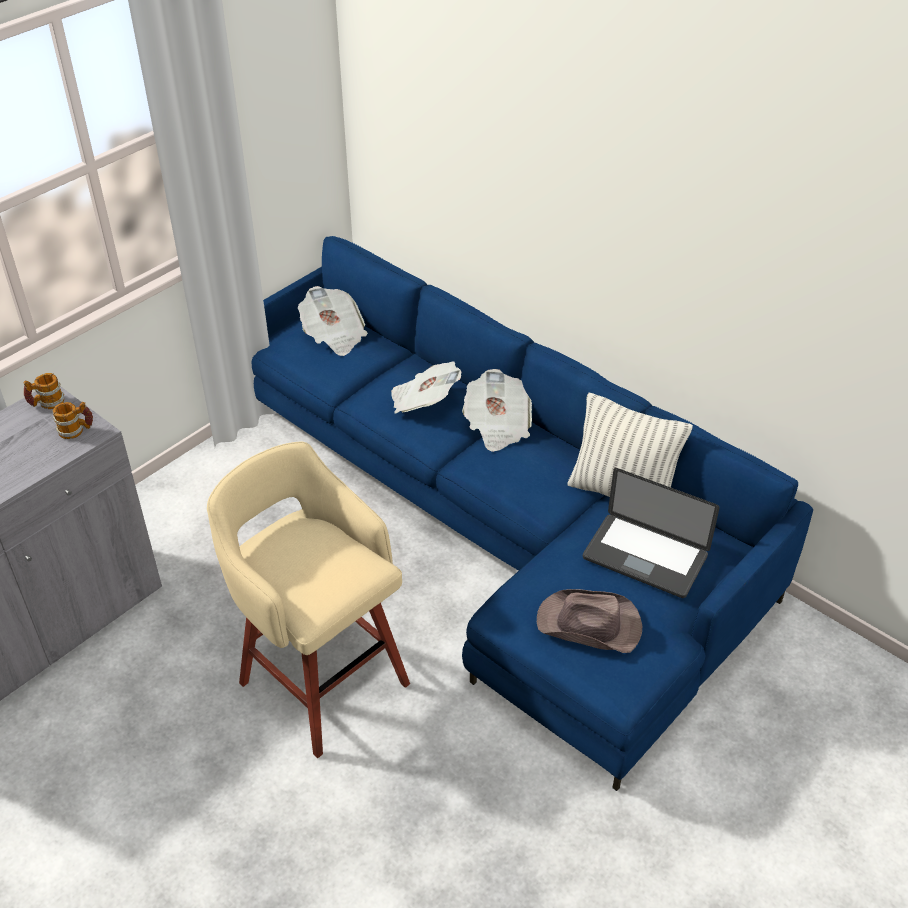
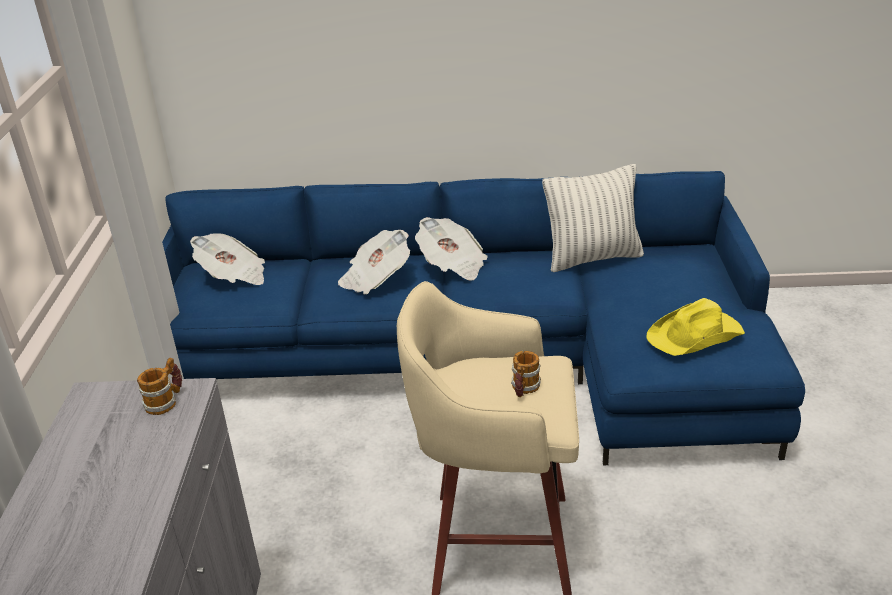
camera: 40 degrees left, 10 degrees down
(46, 403) = (95, 401): mug -> mug (524, 389)
(590, 625) = (696, 335): brown hat -> yellow hat
(645, 557) = (665, 280): laptop -> none

